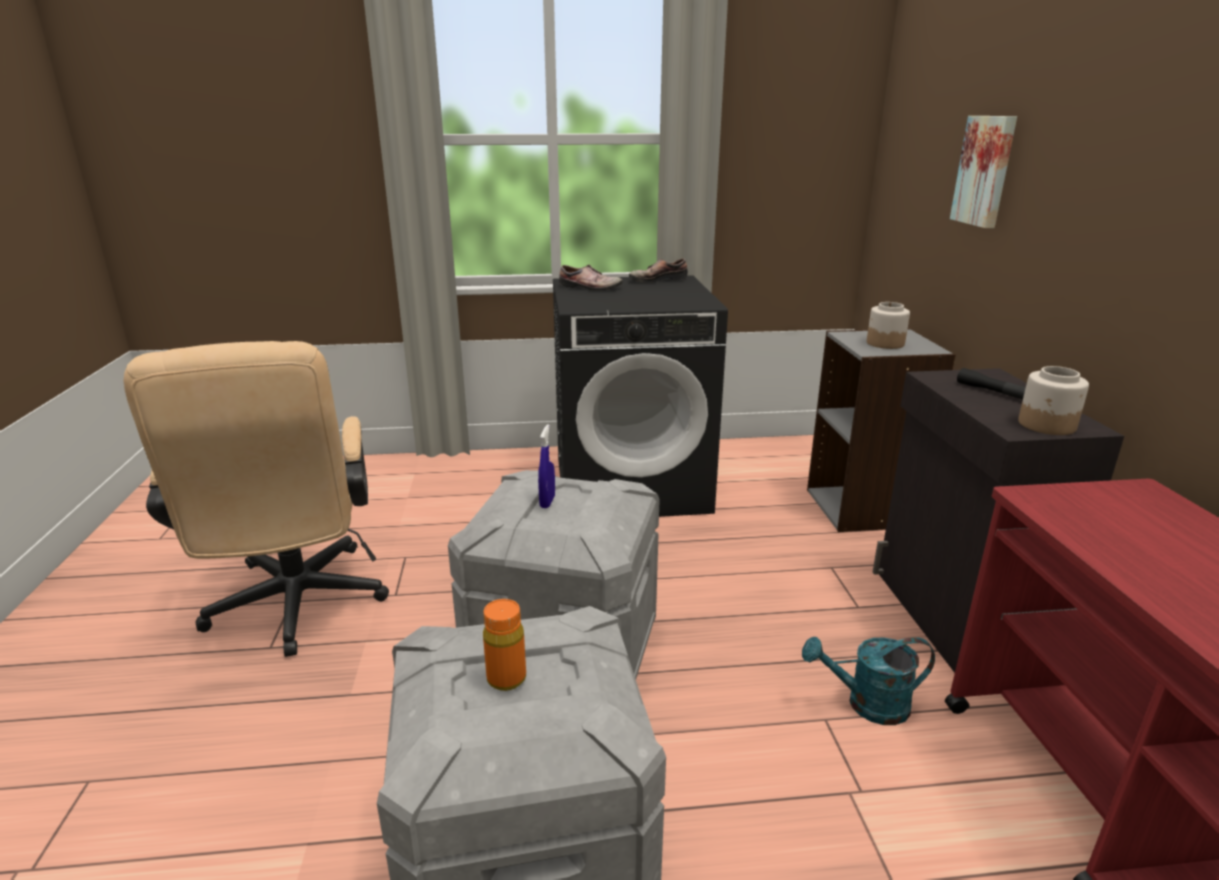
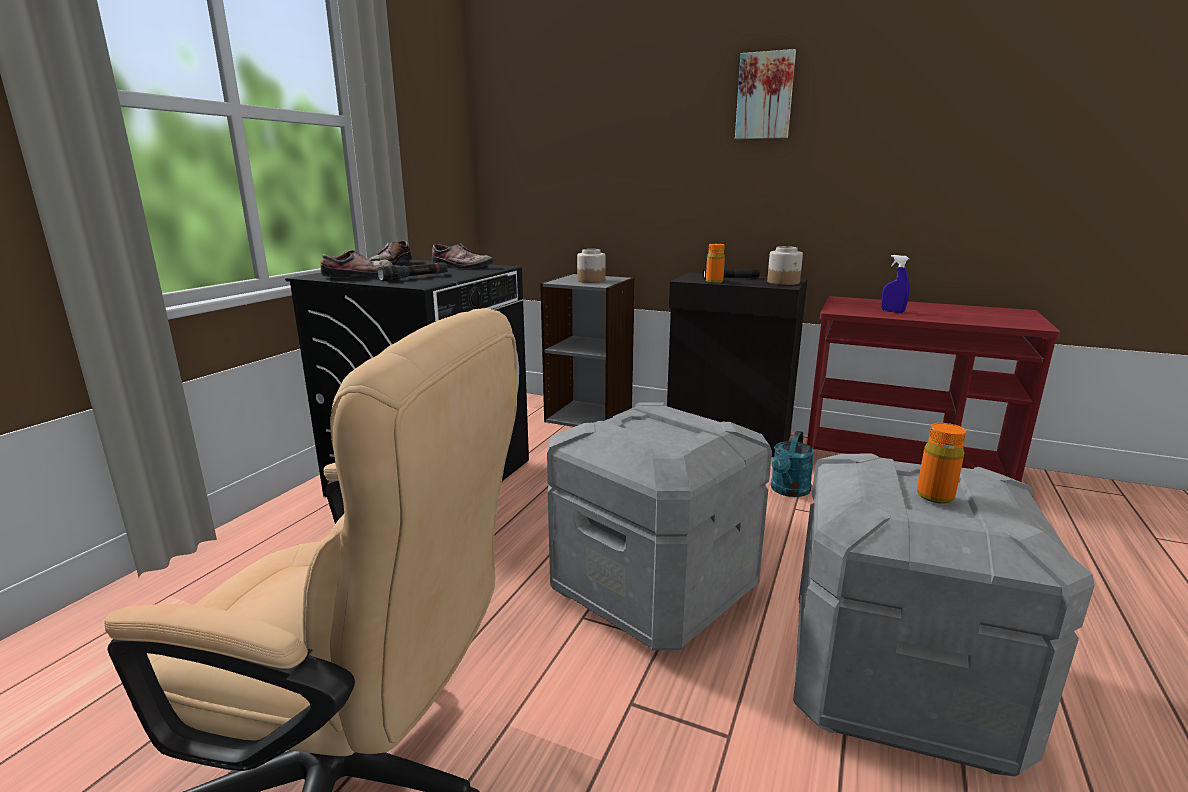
camera: 60 degrees left, 5 degrees down
(547, 502) = (650, 432): blue spray bottle -> blue spray bottle (892, 311)
(606, 299) = (414, 277): none -> black flashlight
(683, 296) = (461, 267): none -> shoe
(951, 390) = (714, 282): none -> orange bottle
(985, 171) = (624, 147): picture -> picture (765, 96)

